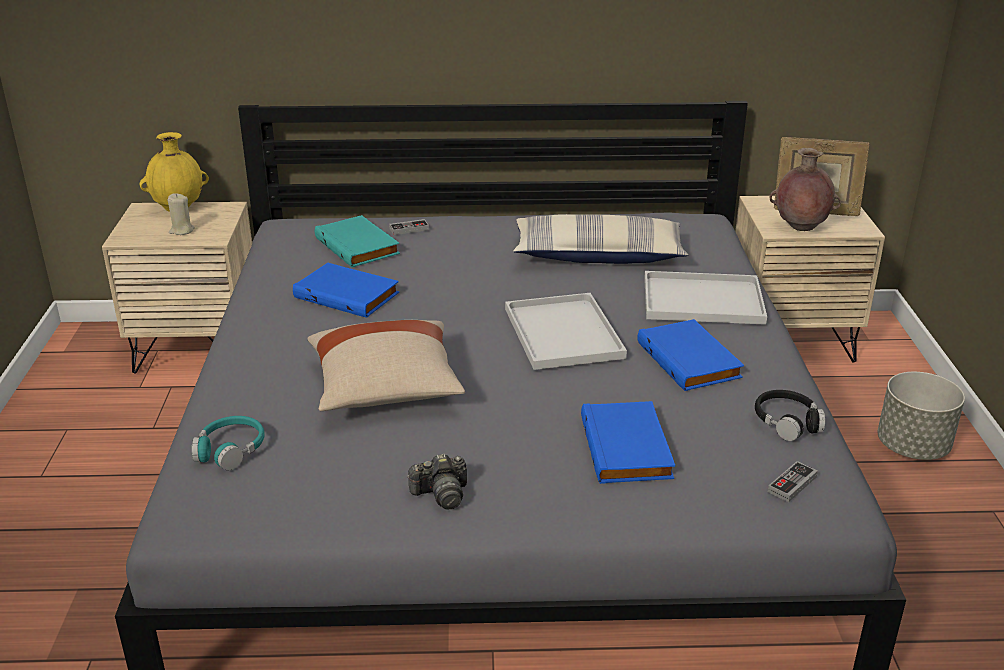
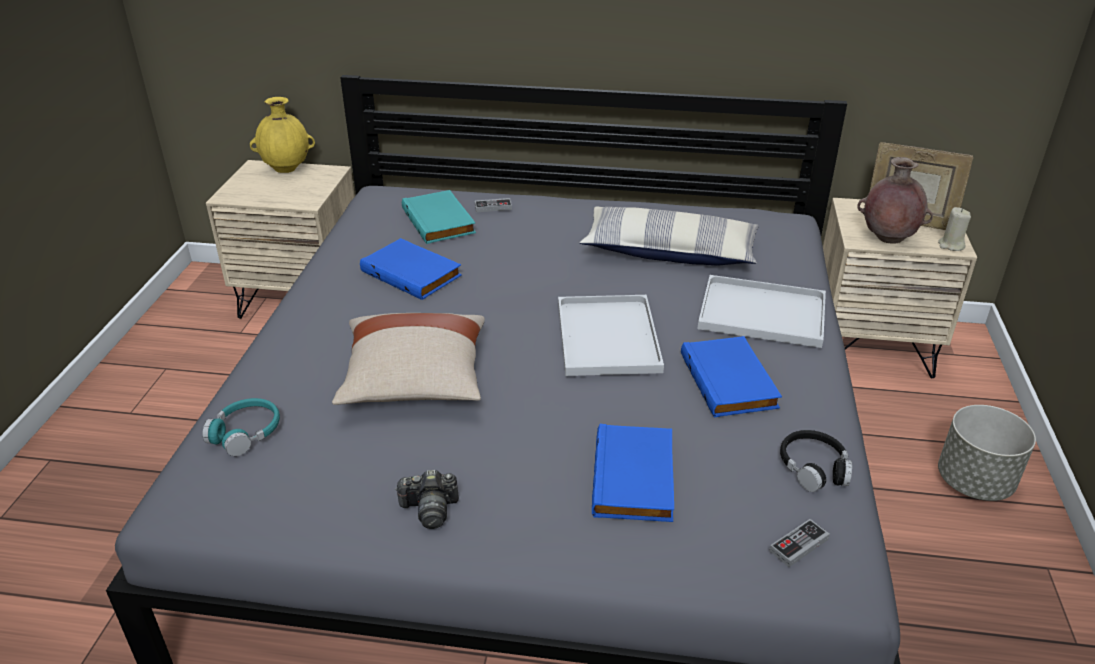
camera: 10 degrees right, 5 degrees up
(181, 230) = (281, 192): beige candle -> beige candle (951, 245)

